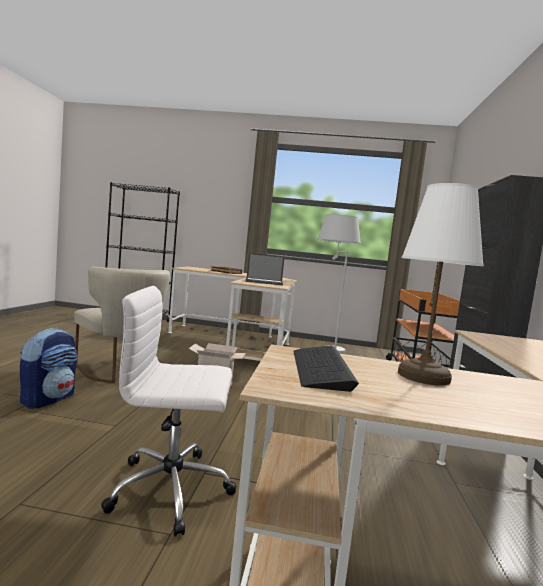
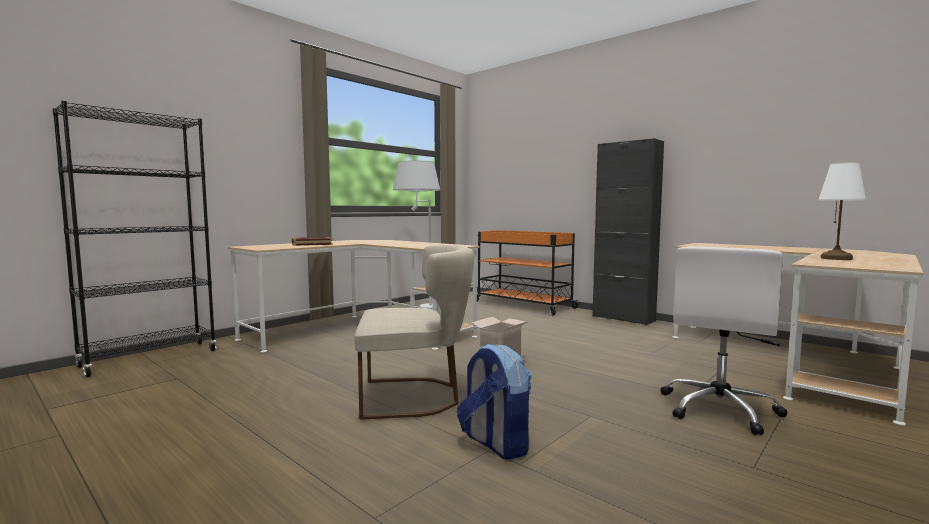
camera: 55 degrees left, 0 degrees up
(264, 282) = (424, 245): laptop -> none
(320, 368) = (847, 264): keyboard -> none

